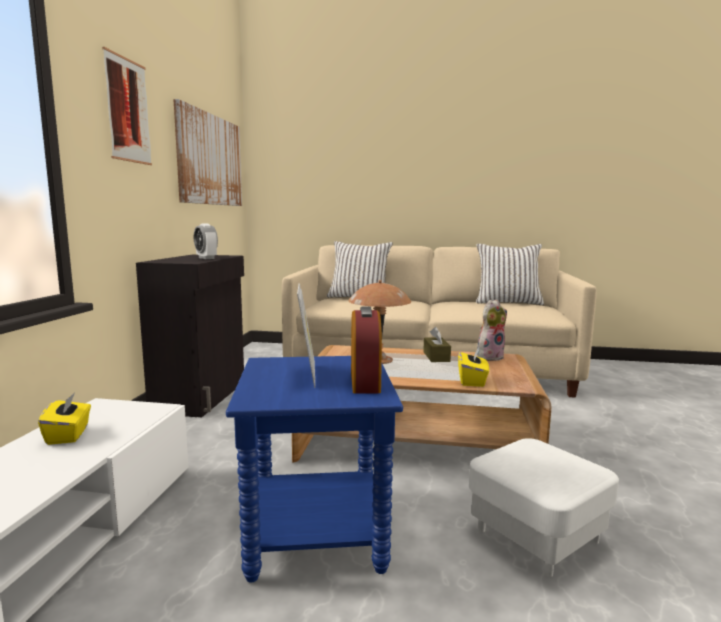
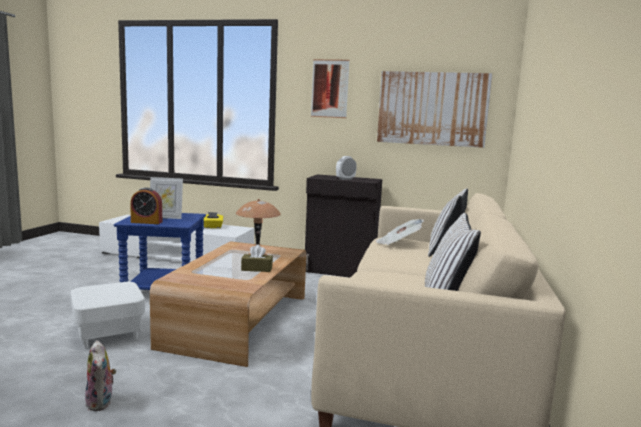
camera: 95 degrees right, 0 degrees up
(346, 304) = (398, 244): none -> newspaper
(472, 381) = (193, 269): yellow tissue box -> none
(489, 357) = (247, 283): plush toy -> plush toy (101, 402)

